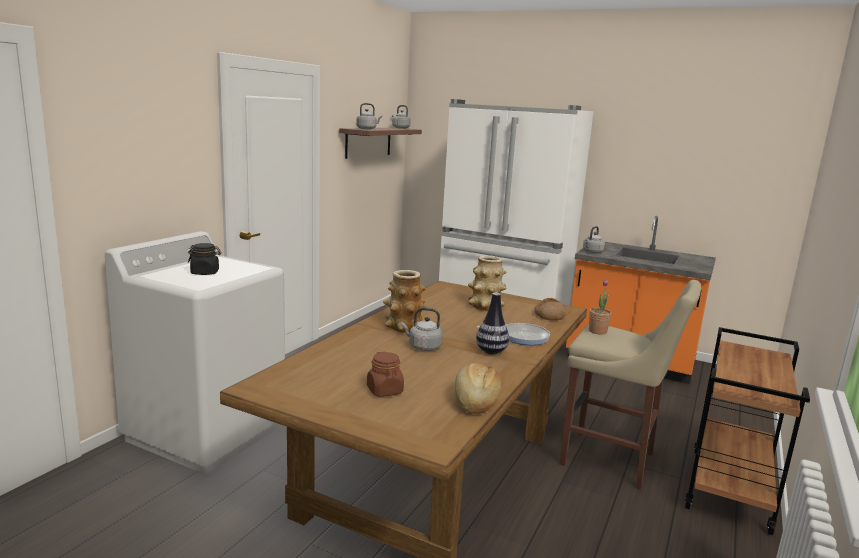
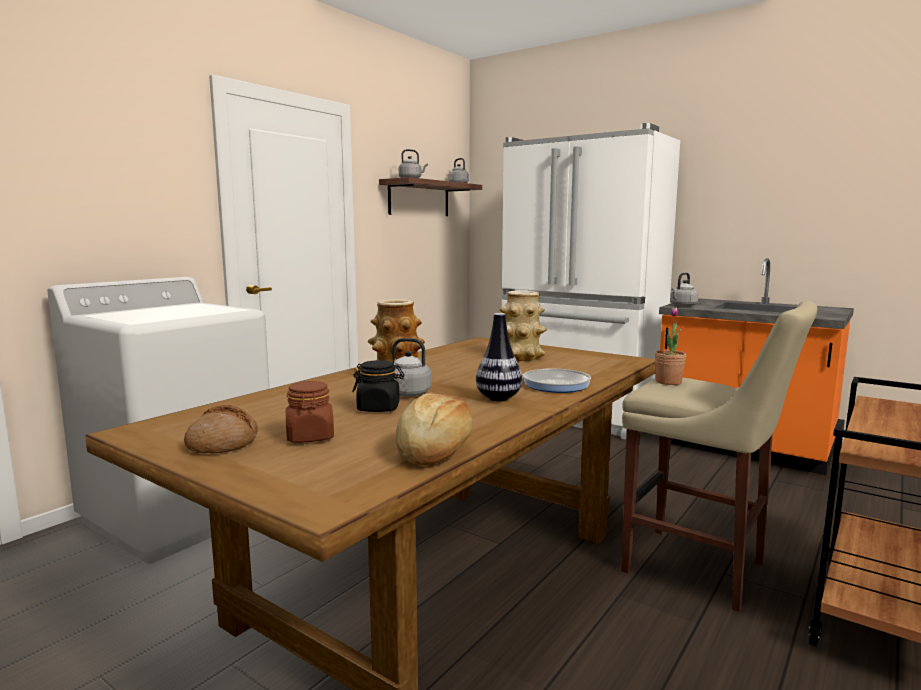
camera: 10 degrees right, 5 degrees down
(205, 273) = (163, 313): black jar -> black jar (379, 408)
(549, 315) = (603, 365): bread -> bread (222, 443)

